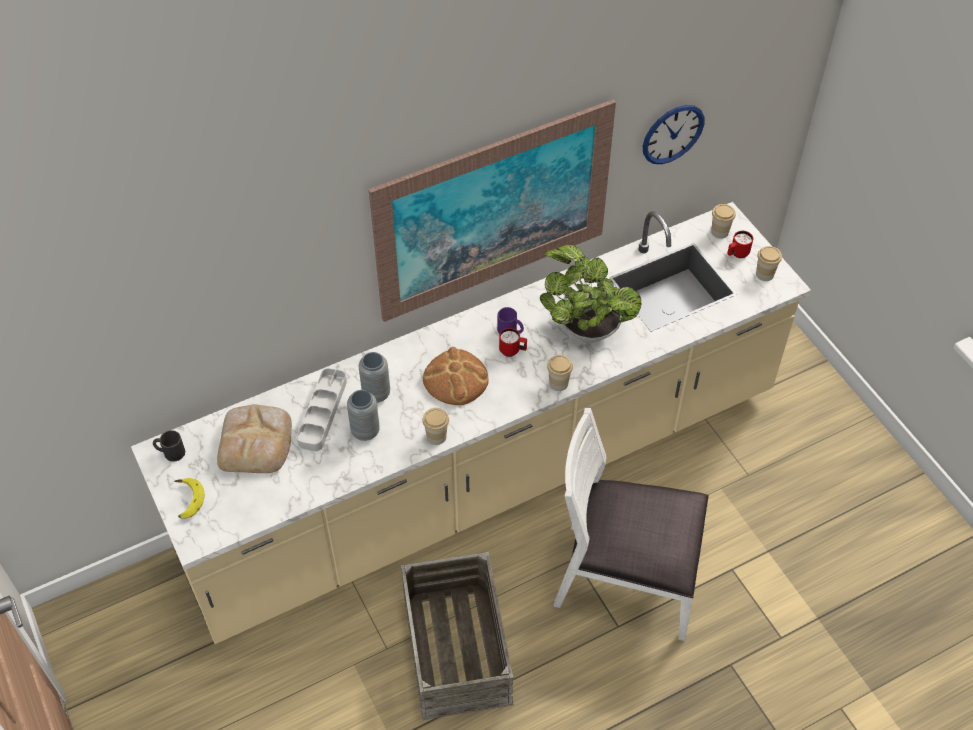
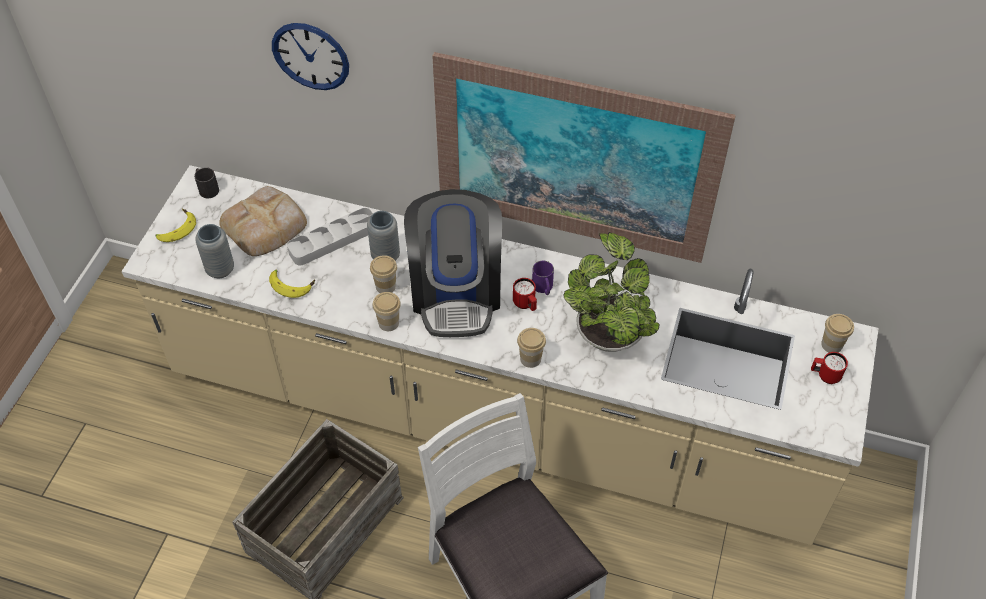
camera: 45 degrees right, 0 degrees up
(332, 467) = (292, 284): none -> banana
(365, 431) = (344, 277): grey vase -> grey vase (220, 270)
(456, 379) = (456, 291): bread -> coffee machine
(672, 134) = (811, 201): wall clock -> wall clock (311, 56)
(764, 274) = (830, 413): cup -> cup (385, 286)

